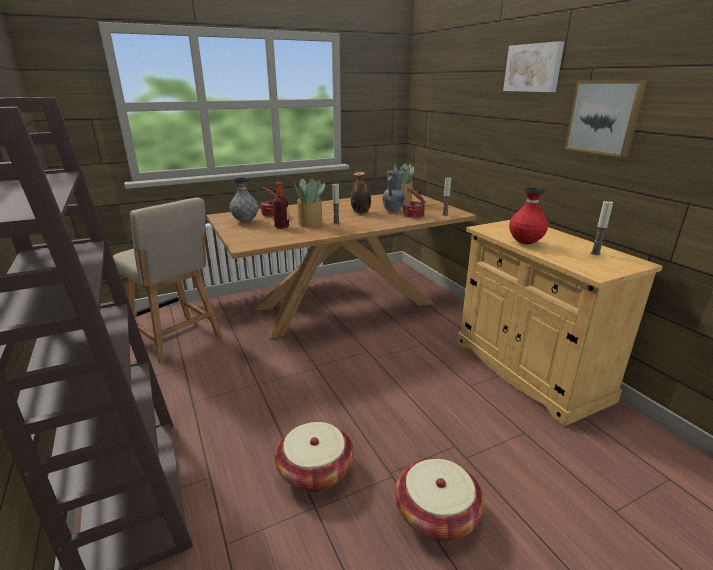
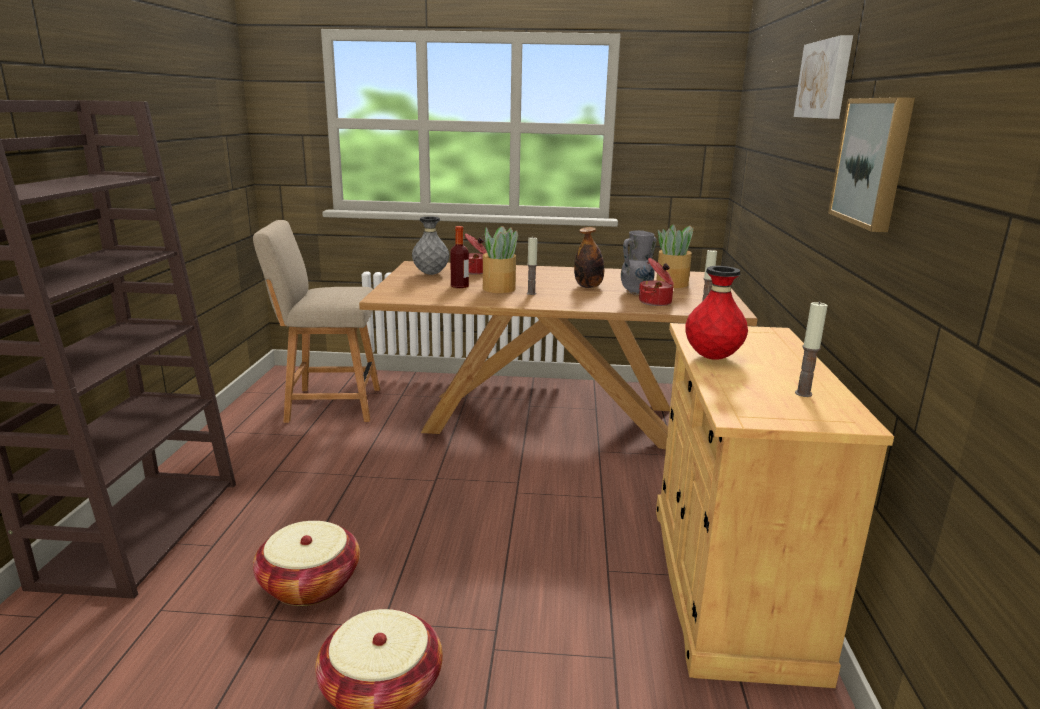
camera: 30 degrees right, 5 degrees down
(178, 339) = (328, 405): beige chair -> beige chair turned 105 degrees clockwise

